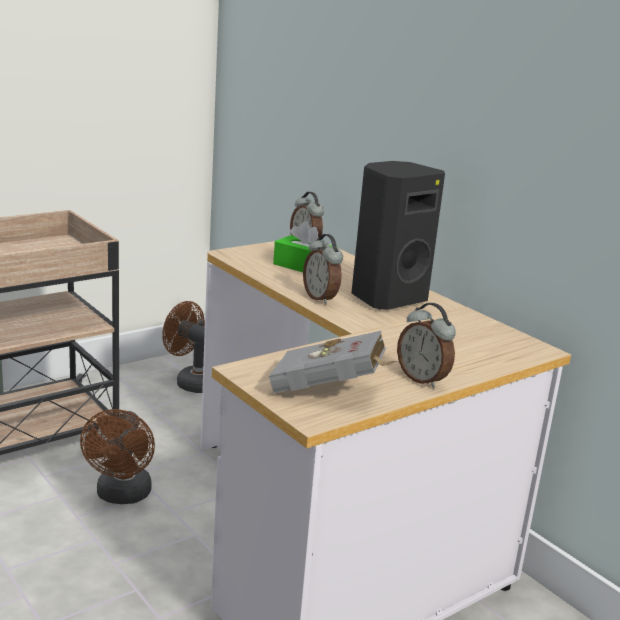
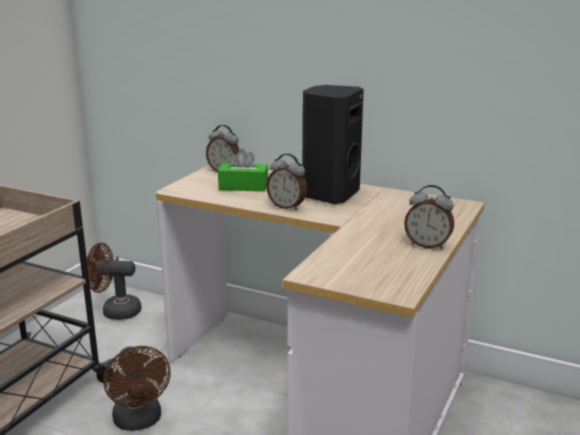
camera: 25 degrees left, 0 degrees up
(331, 391) = (384, 271): grey book -> none

